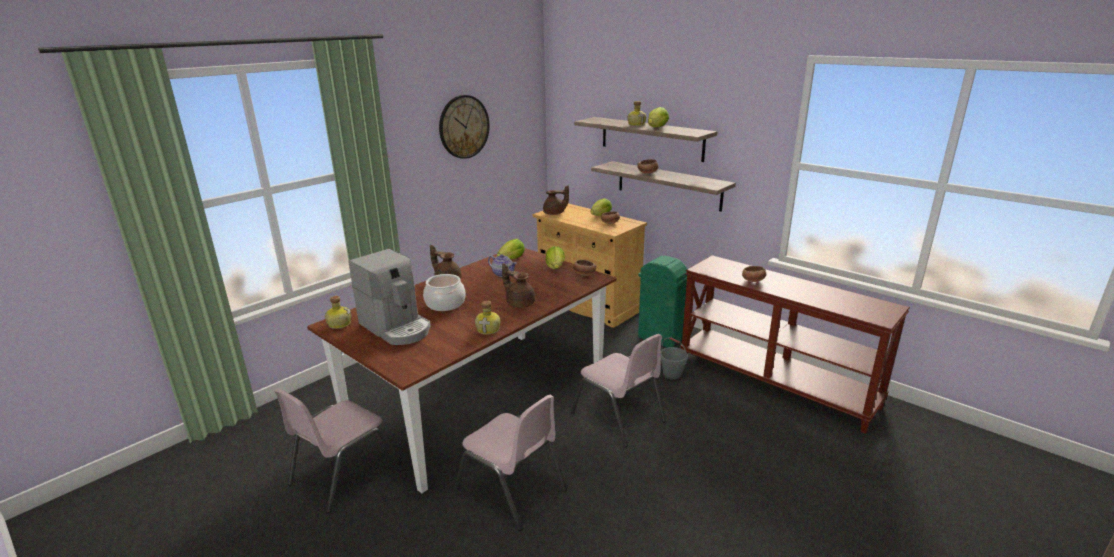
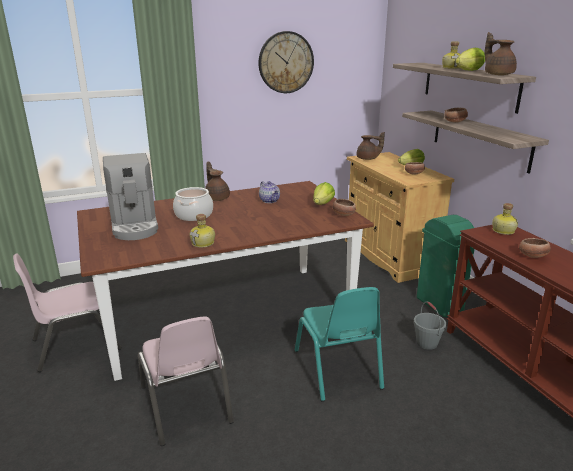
camera: 25 degrees right, 0 degrees up
(339, 324) = (99, 214): bottle -> bottle (502, 230)
(512, 259) = (291, 190): lettuce -> none
(519, 303) = (256, 227): brown teapot -> brown teapot (498, 74)
(618, 417) = (337, 369): pink chair -> turquoise chair

